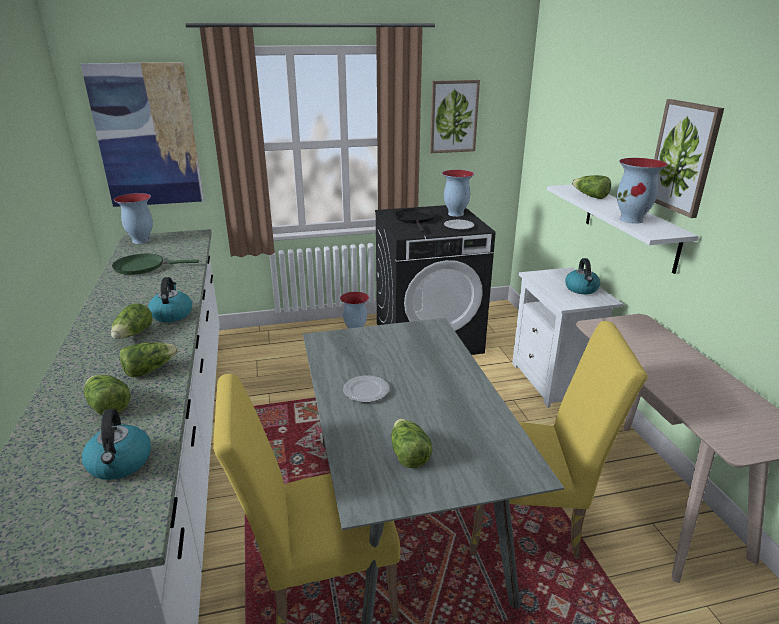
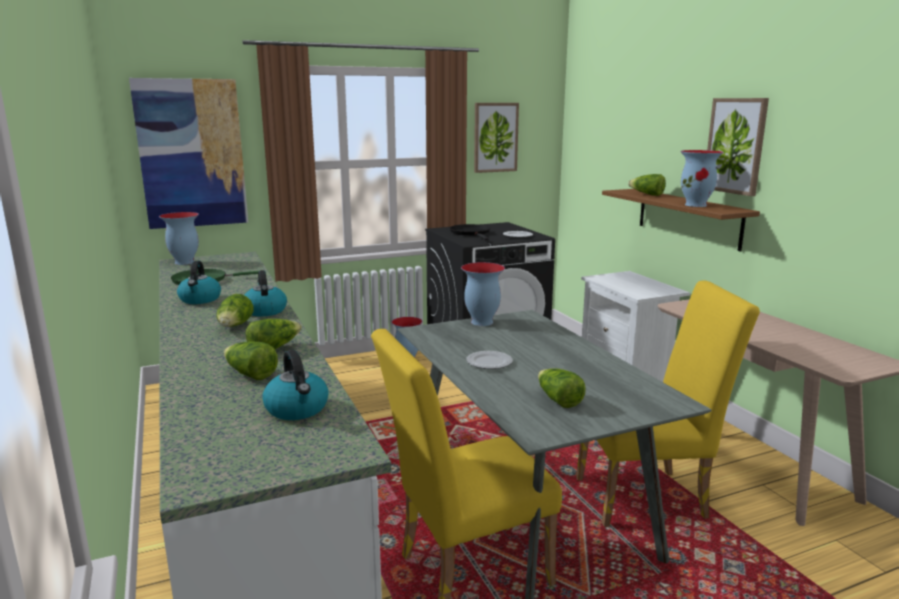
camera: 10 degrees left, 10 degrees down
(455, 214) = (507, 228): vase -> vase (481, 322)
(581, 289) = (647, 284): kettle -> kettle (200, 299)
(630, 226) = (688, 218): white shelf -> brown shelf

